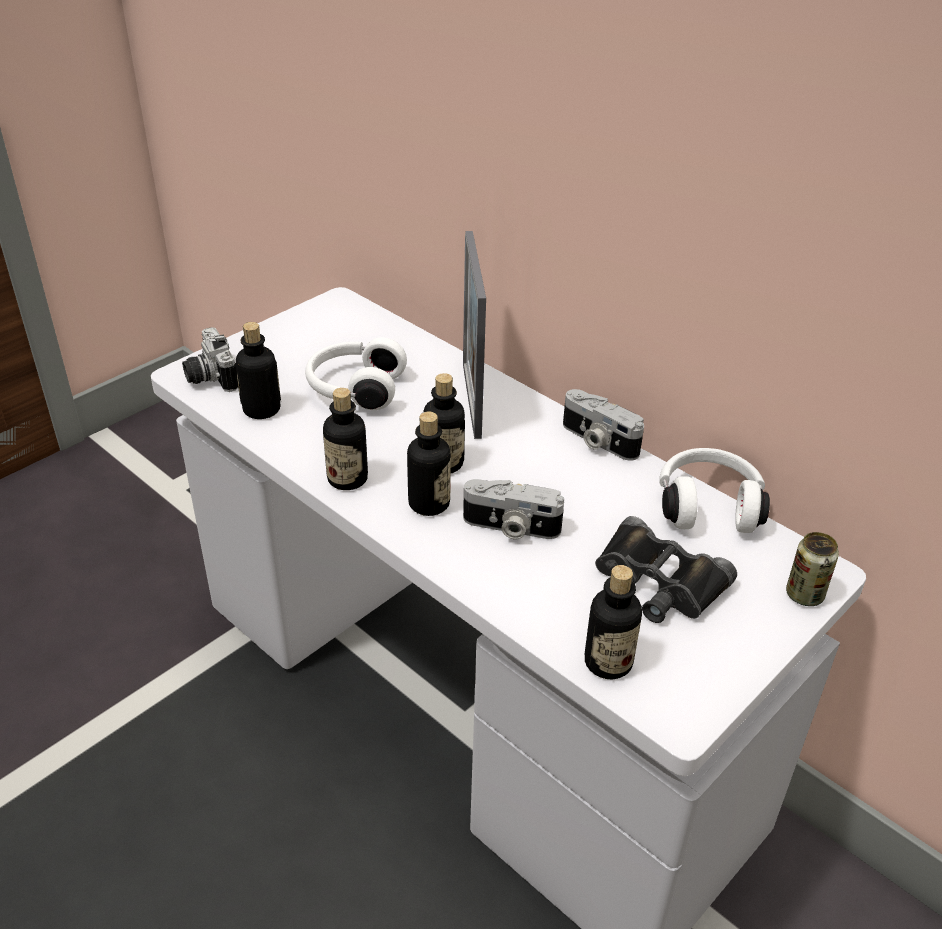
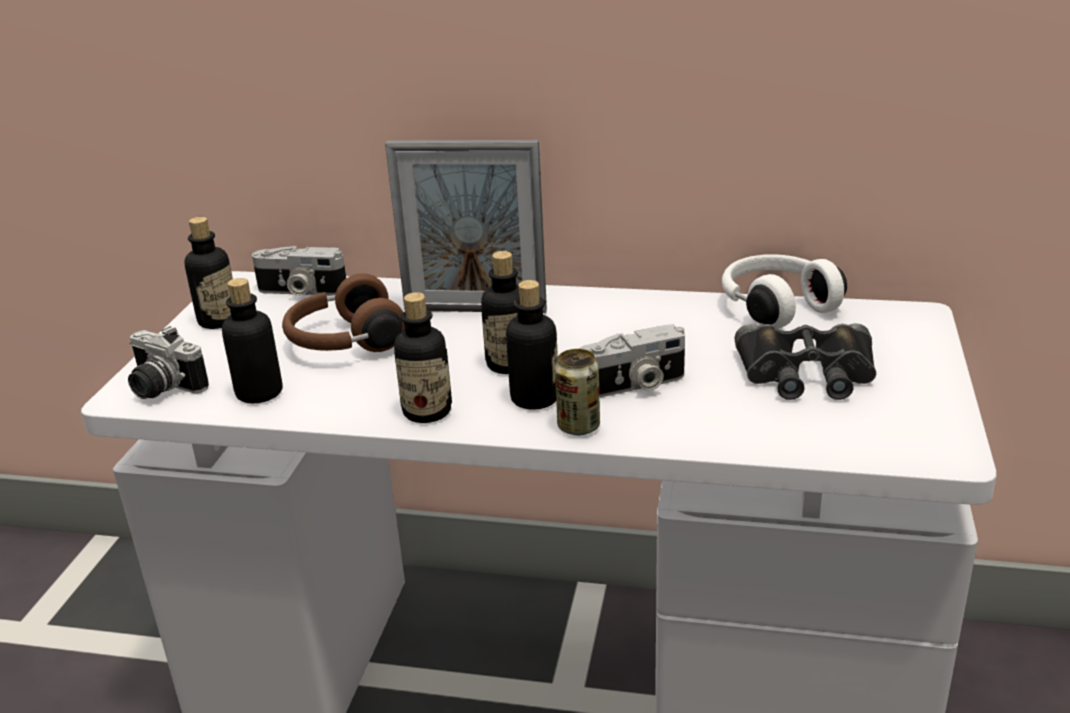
camera: 30 degrees left, 10 degrees down
(354, 389) = (344, 342): white headphones -> brown headphones
(471, 400) = (475, 310): picture frame -> picture frame turned 45 degrees counterclockwise
(597, 441) = (628, 298): camera -> camera (301, 291)
(608, 662) = (843, 443): bottle -> bottle (219, 321)
(804, 595) = (924, 334): can -> can (578, 426)

